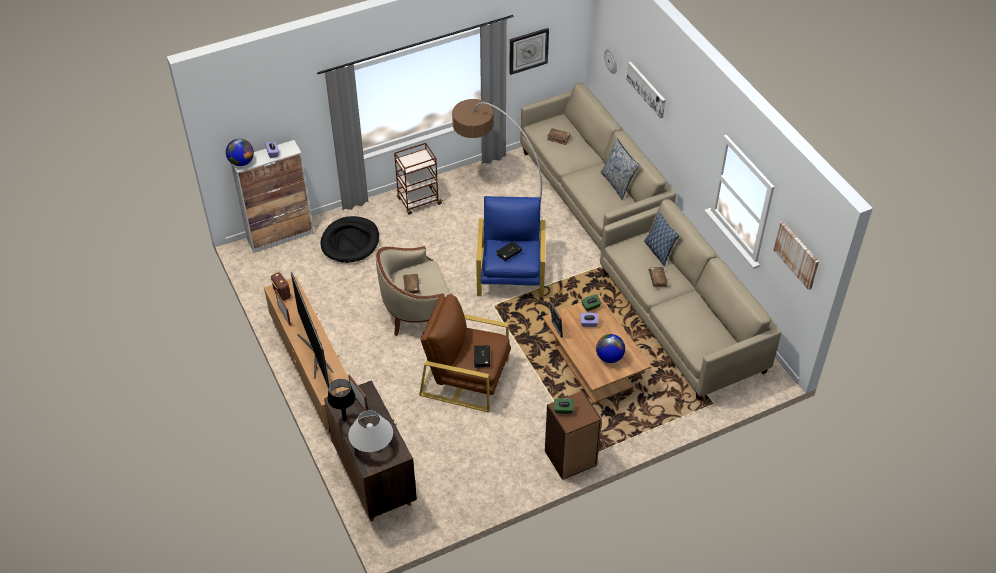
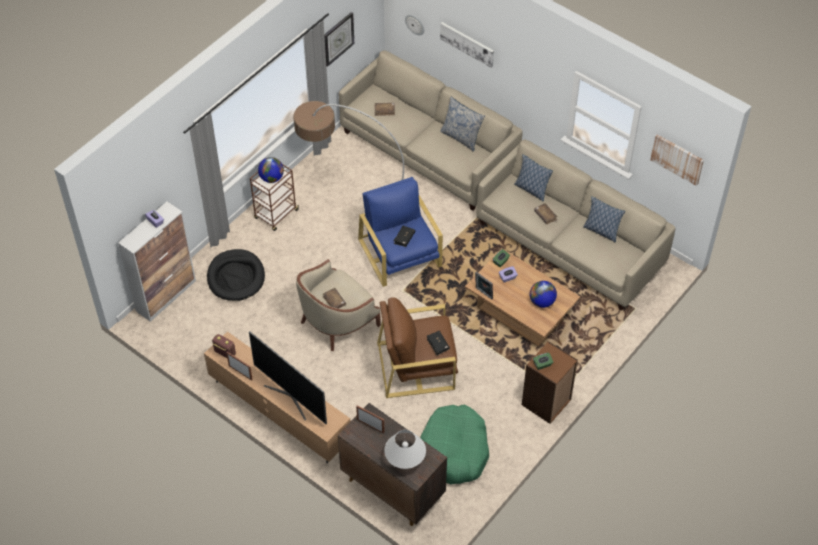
camera: 25 degrees left, 5 degrees up
(241, 162) = (131, 241): globe -> globe (271, 178)
(345, 419) = (368, 447): black table lamp -> none
(455, 468) = (455, 450): none -> green dog bed
(706, 312) = (601, 231): none -> pillow

